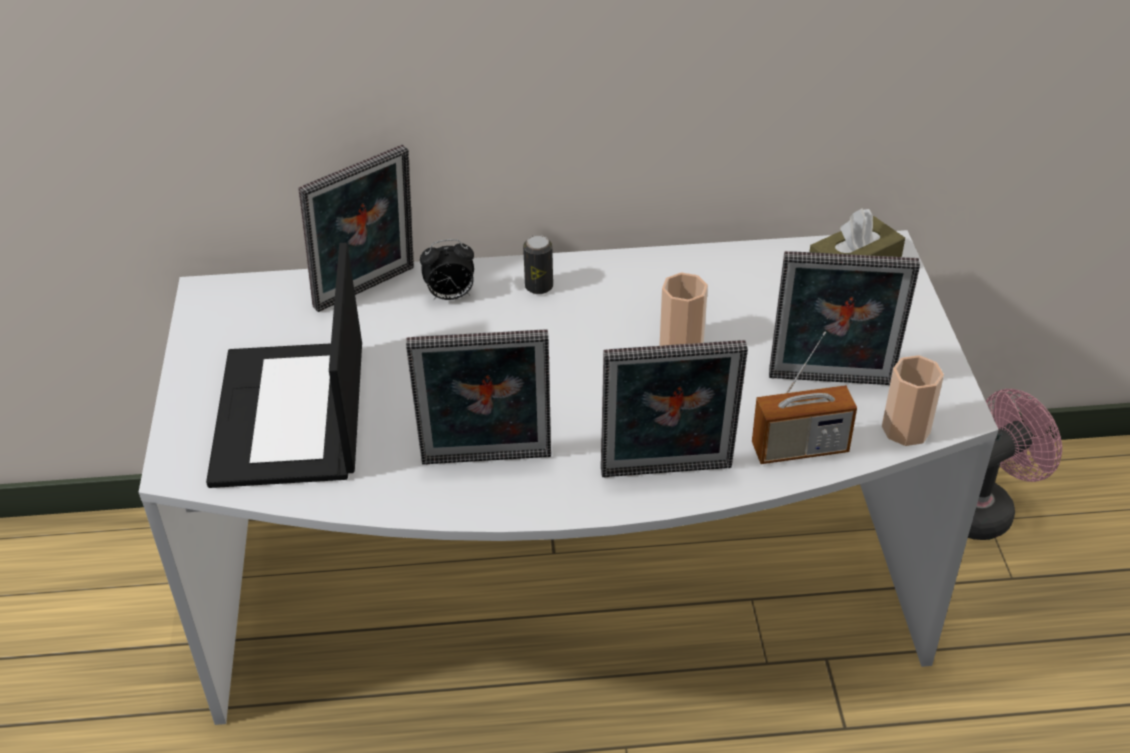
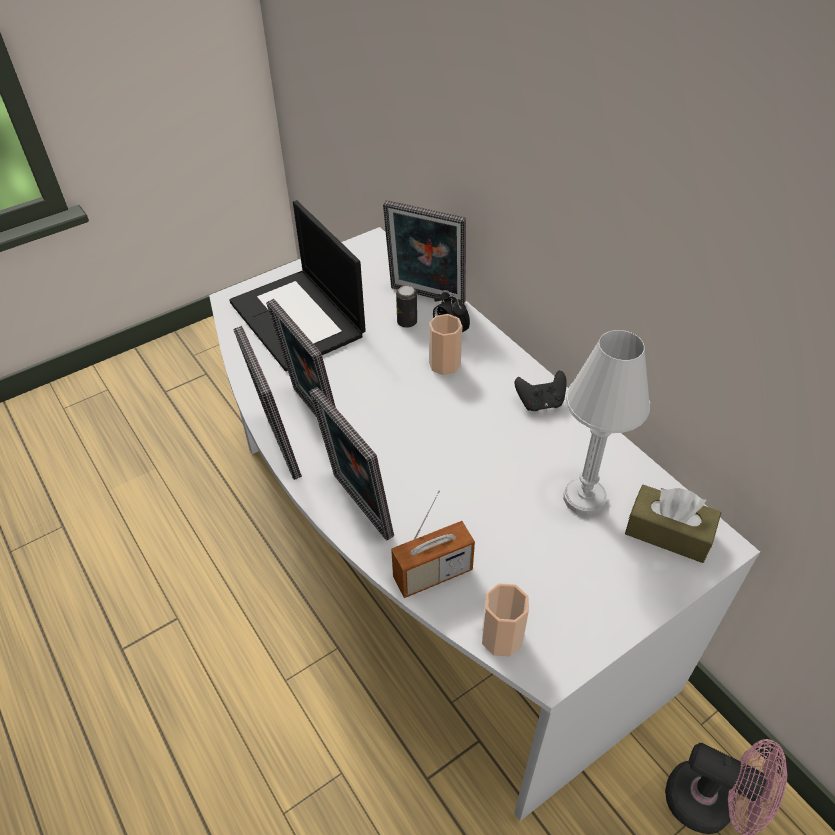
camera: 60 degrees right, 5 degrees up
(292, 415) = (299, 319): laptop -> laptop turned 90 degrees counterclockwise
(539, 287) = (493, 367): can -> can (407, 322)
(623, 276) = (540, 403): none -> black game controller
(681, 344) = (494, 462): cup -> cup (444, 364)
(775, 303) = (584, 498): none -> white table lamp
(800, 449) = (433, 574): radio -> radio turned 75 degrees counterclockwise
(830, 383) = (519, 567): picture frame -> picture frame (277, 447)

